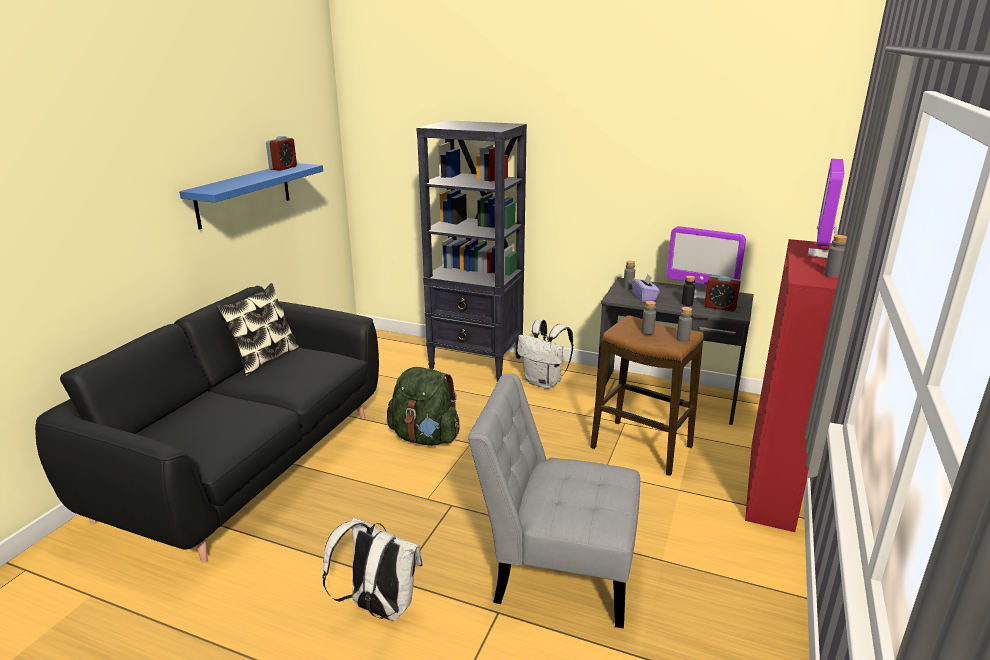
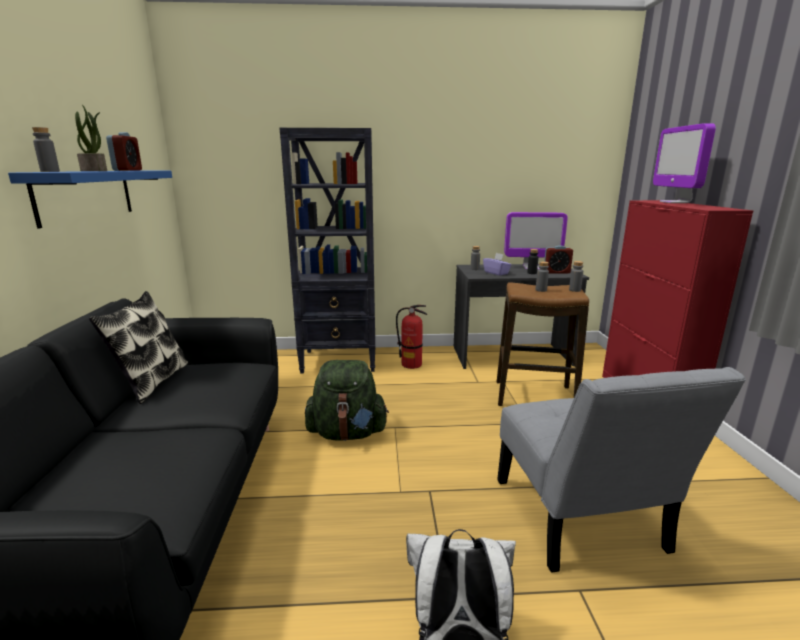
camera: 25 degrees left, 5 degrees down
(245, 179) = (94, 171): none -> potted plant
(544, 382) = (411, 364): white backpack -> fire extinguisher
(556, 569) = (581, 521): grey chair -> grey chair turned 90 degrees counterclockwise
(832, 275) = (718, 207): grey bottle -> grey bottle (50, 171)

